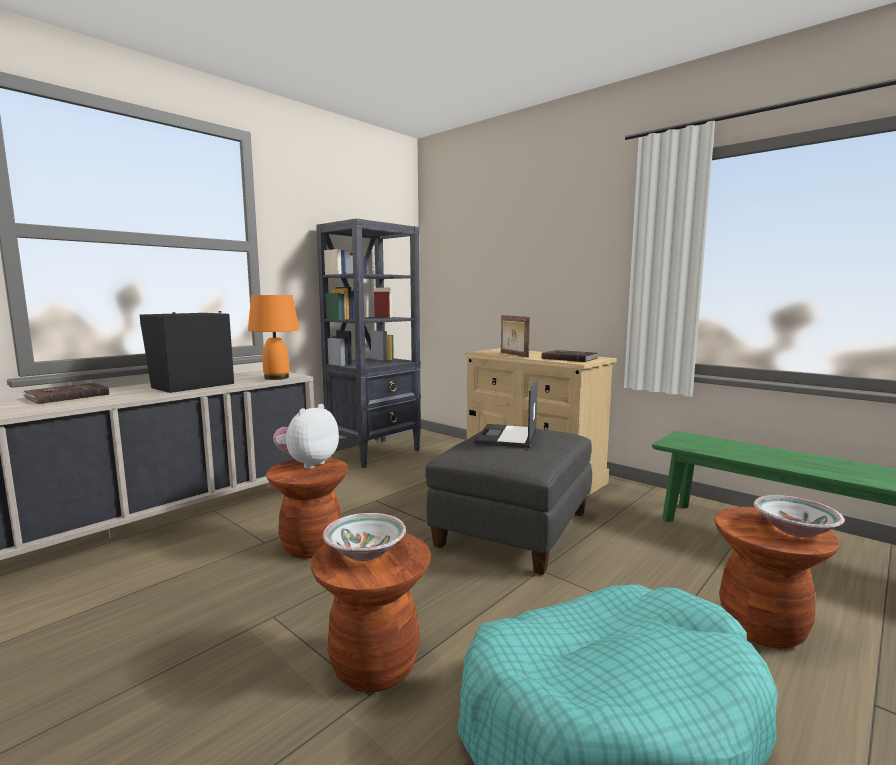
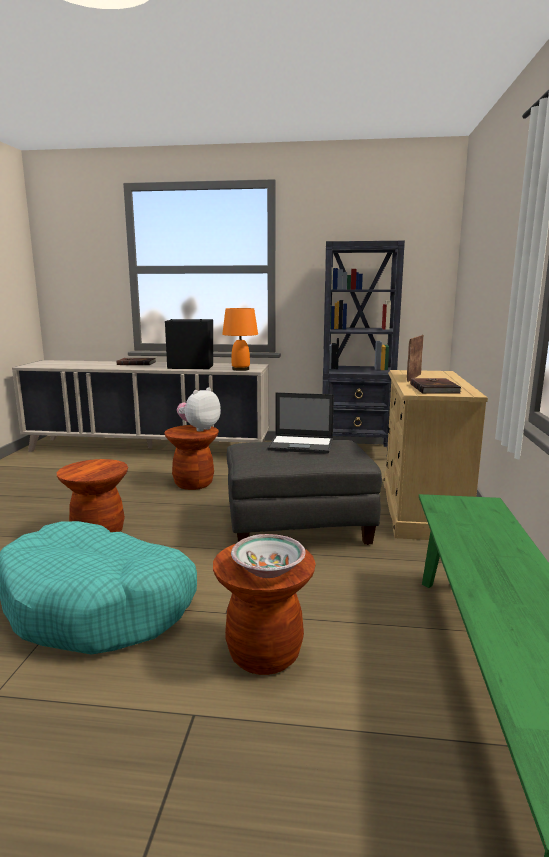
camera: 55 degrees right, 5 degrees up
(308, 464) = (199, 428): plush toy -> plush toy turned 45 degrees counterclockwise
(366, 552) = (94, 467): bowl -> none
(507, 436) = (302, 445): laptop -> laptop turned 150 degrees counterclockwise

